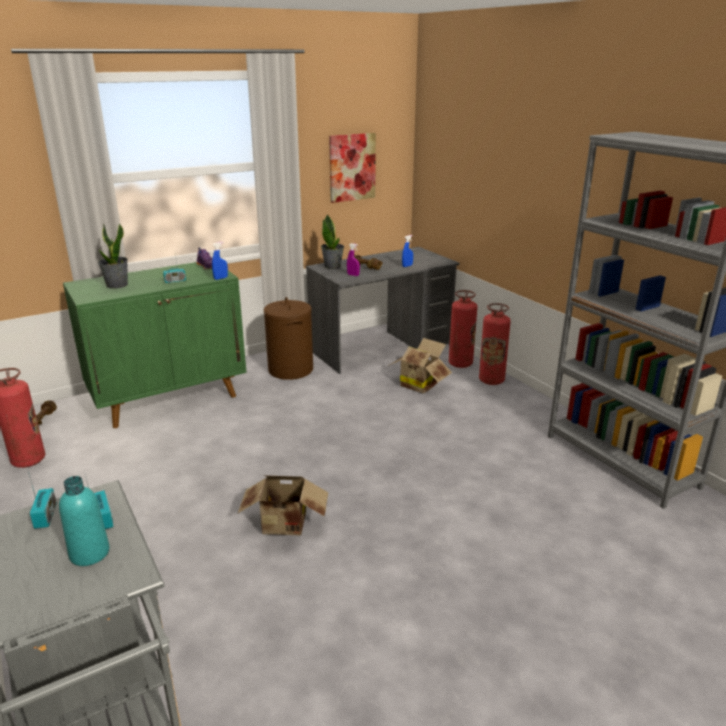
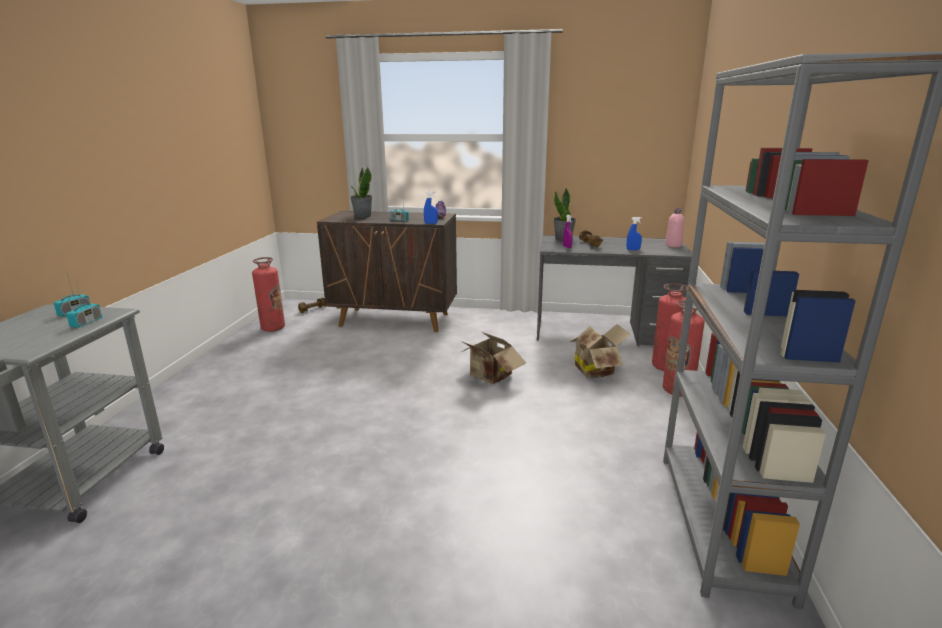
camera: 40 degrees right, 5 degrees down
(89, 553) = (43, 335): turquoise bottle -> none
(170, 398) = (395, 320): green cabinet -> brown cabinet
(285, 526) = (333, 426): cardboard box -> cardboard box (489, 377)
(291, 370) = (503, 326): brown laundry basket -> none
(352, 167) = (613, 147): picture -> none
(426, 254) = (673, 245): none -> pink bottle

